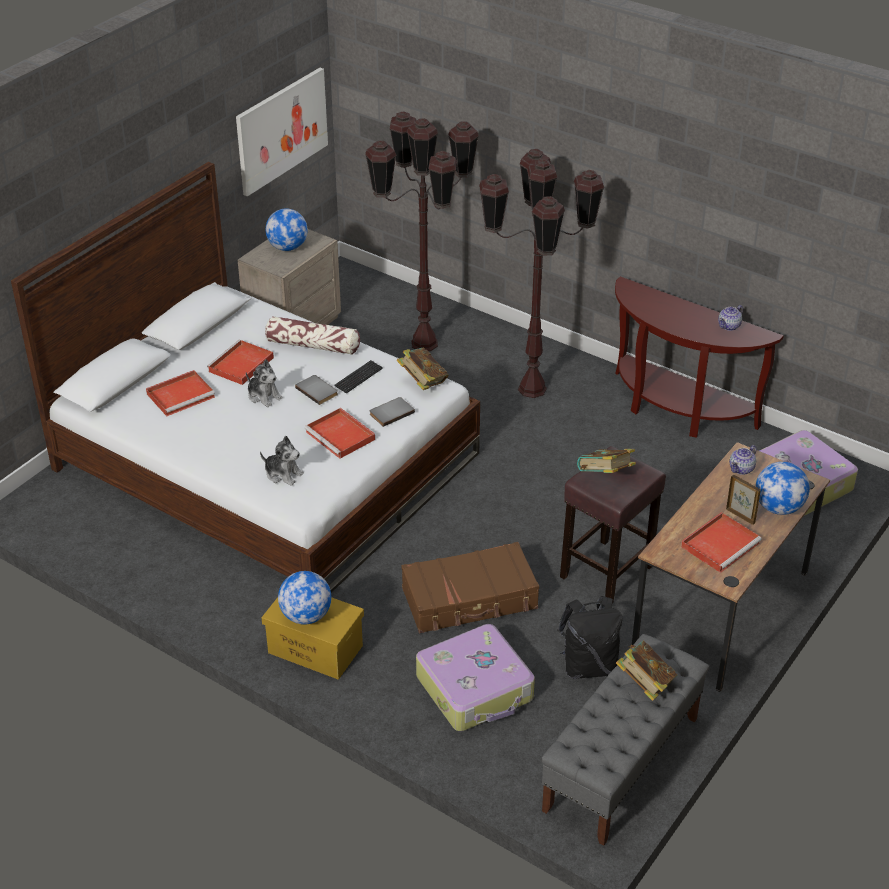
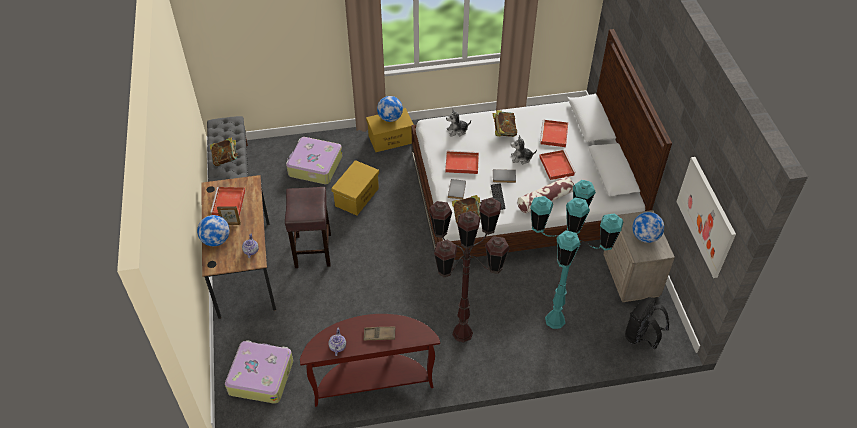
camera: 135 degrees right, 10 degrees up
(424, 343) = (555, 321): brown floor lamp -> turquoise floor lamp
(470, 599) = (357, 197): brown suitcase -> yellow storage box
(588, 666) = (280, 204): black backpack -> black backpack (641, 337)
(604, 477) = (310, 200): book -> book (504, 131)
(674, 311) = (379, 335): none -> brown tray

